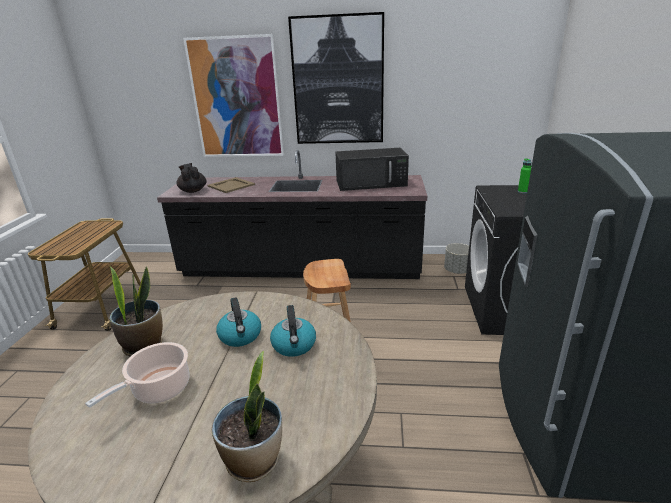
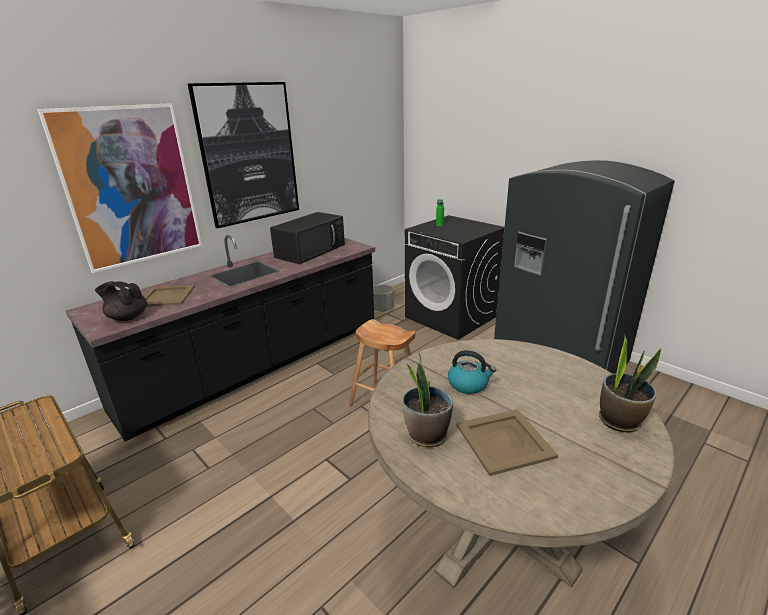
camera: 50 degrees left, 0 degrees up
(158, 389) = (504, 441): cooking pot -> beige tray
(294, 345) = (506, 367): kettle -> none

